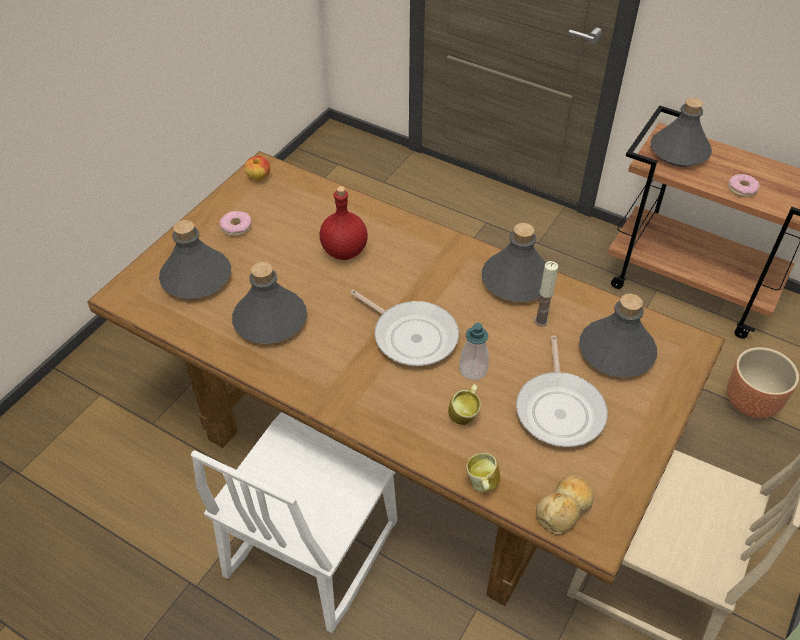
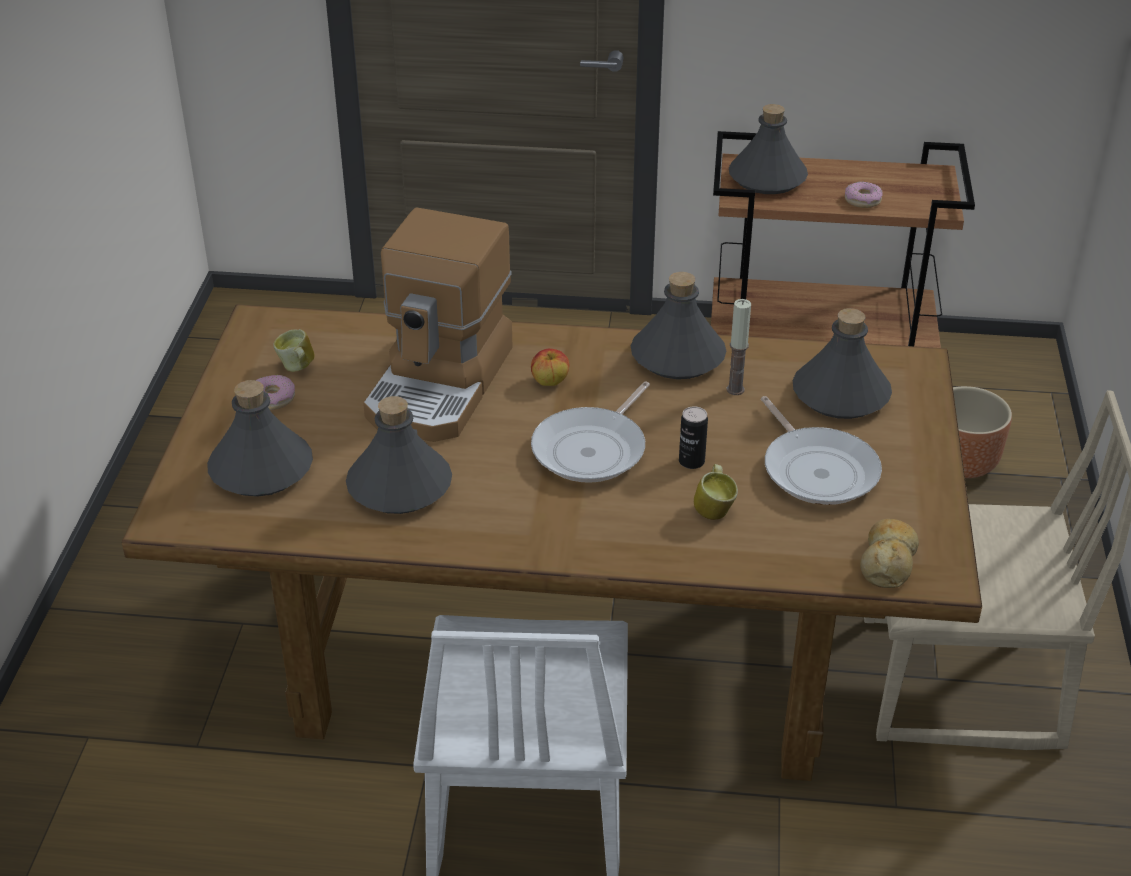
camera: 25 degrees left, 10 degrees down
(259, 177) = (260, 334): apple -> apple (550, 381)
(345, 251) = (441, 384): red bottle -> coffee machine
(412, 336) = (593, 449): frying pan -> frying pan turned 105 degrees clockwise
(473, 370) = (691, 461): soap dispenser -> can
(481, 485) = (782, 571): mug -> mug (297, 368)

